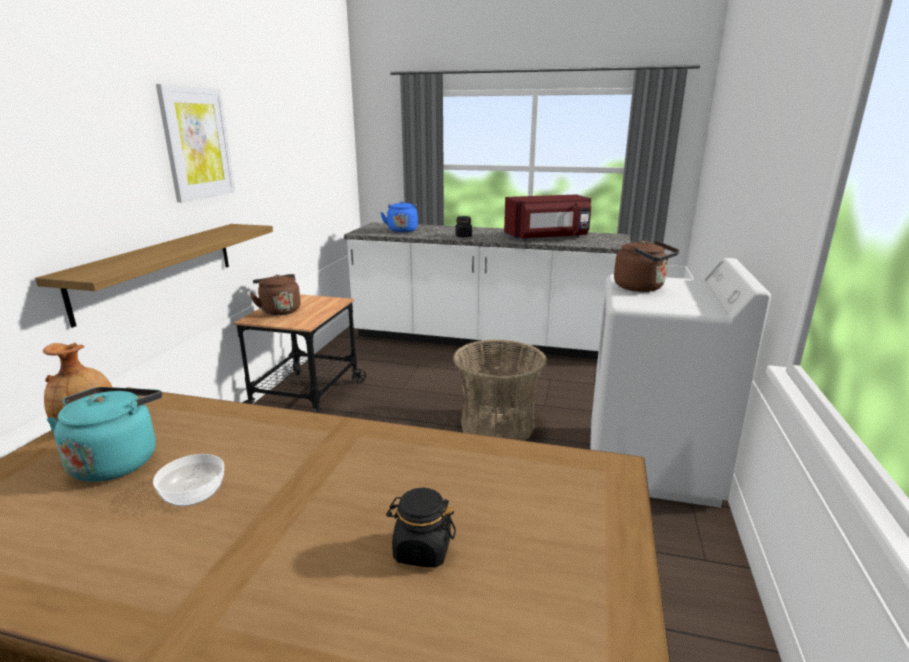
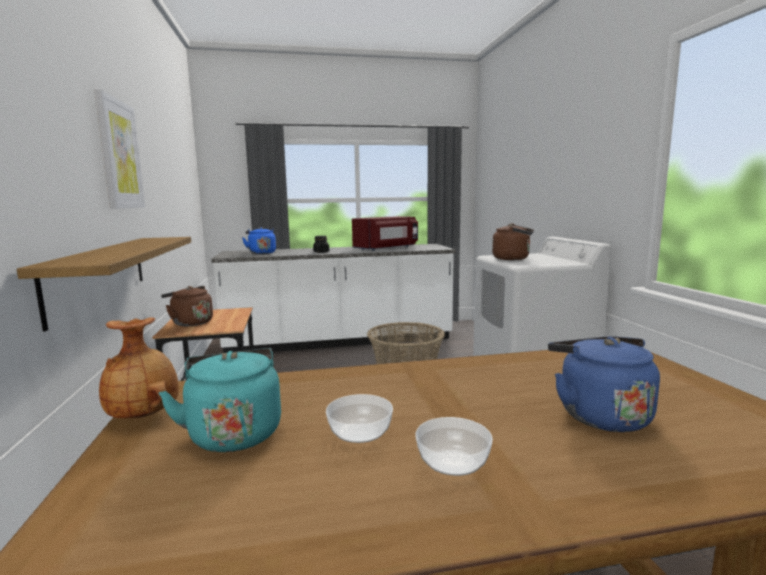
camera: 25 degrees left, 10 degrees down
(211, 554) = (453, 462): none -> bowl
(422, 550) = (599, 414): black jar -> blue kettle

